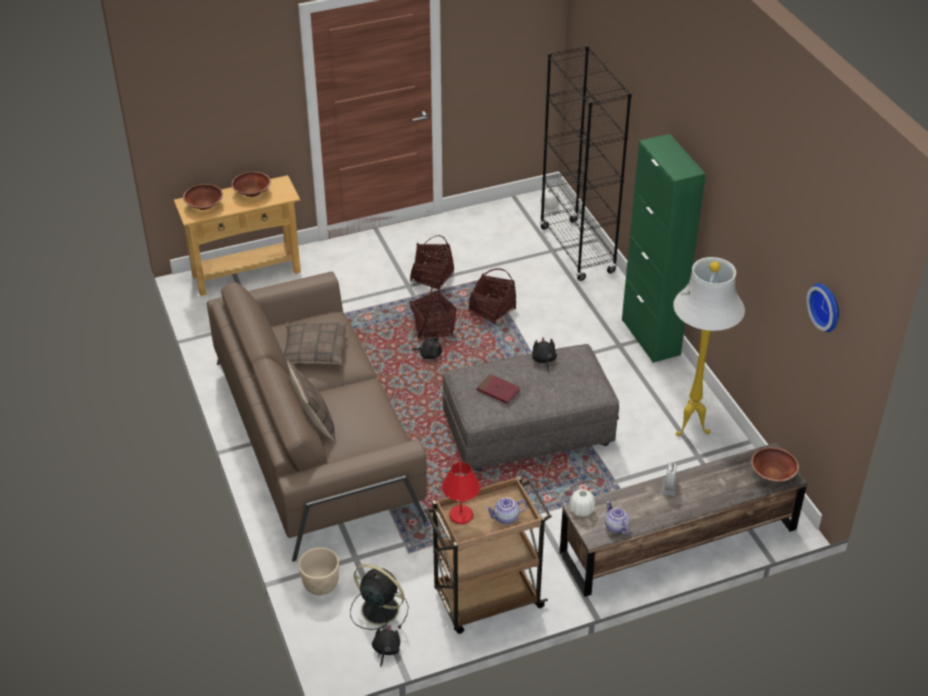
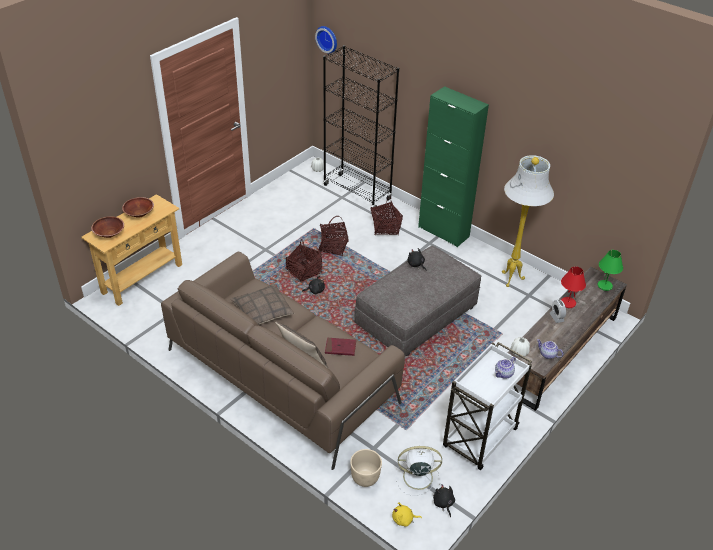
camera: 30 degrees left, 0 degrees up
(328, 647) = (404, 519): none -> yellow plush toy
(378, 609) = (416, 477): black fan -> white fan
(432, 277) = (277, 238): basket -> basket (385, 228)
(460, 515) = (474, 384): red table lamp -> red table lamp (567, 303)
(486, 599) = (479, 439): brown cart -> white cart
(498, 390) = (404, 294): red book -> red book (340, 348)
(772, 474) = (604, 286): brown bowl -> green table lamp
(827, 306) = (630, 162): wall clock -> wall clock (328, 39)

